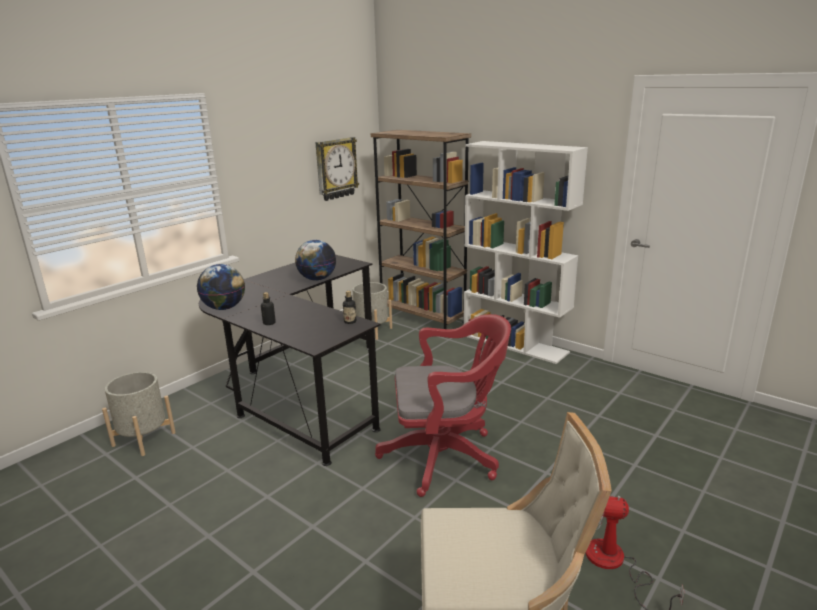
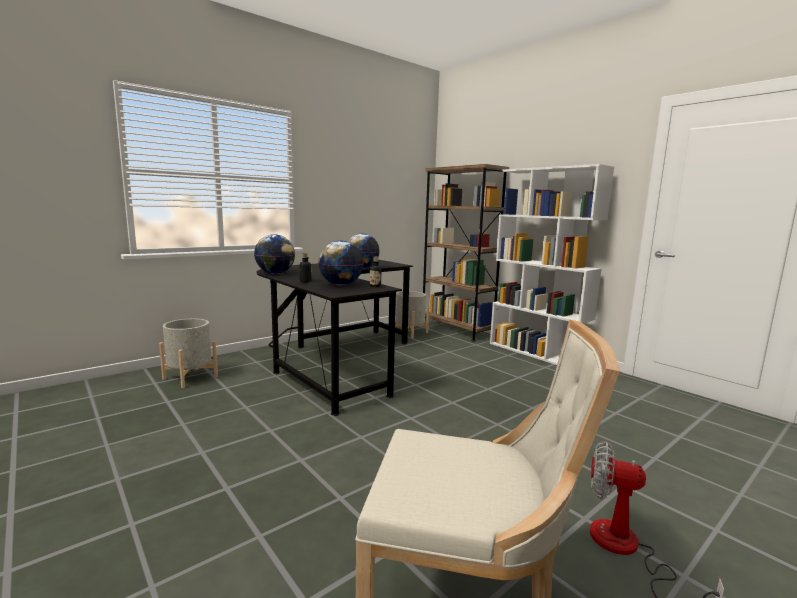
camera: 10 degrees right, 10 degrees down
(311, 324) = (340, 284): none -> globe
(336, 168) = (395, 196): wall clock -> none
(446, 456) = (450, 424): red office chair -> none

